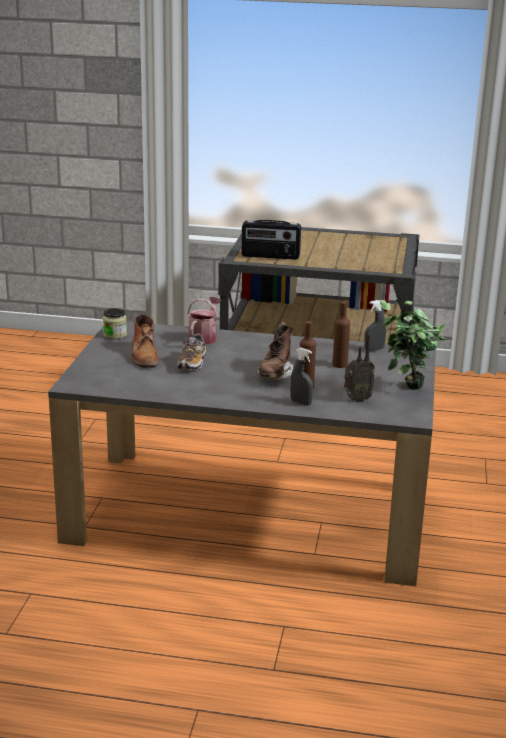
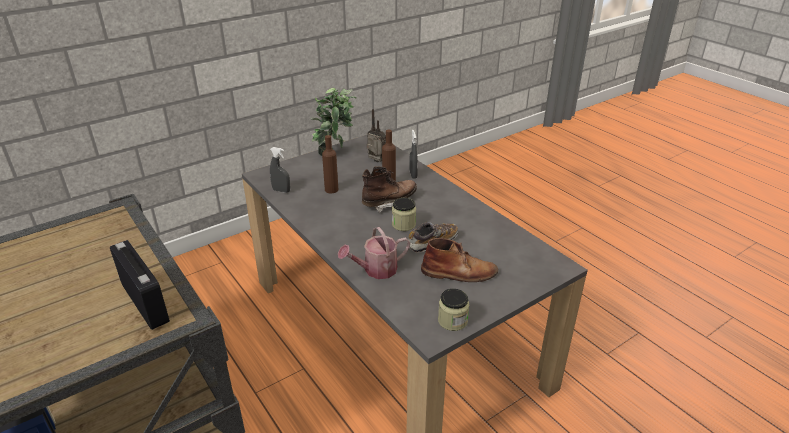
camera: 135 degrees left, 10 degrees up
(144, 355) = (459, 272): brown boot -> brown boot turned 60 degrees clockwise
(234, 365) = (403, 224): none -> jar

